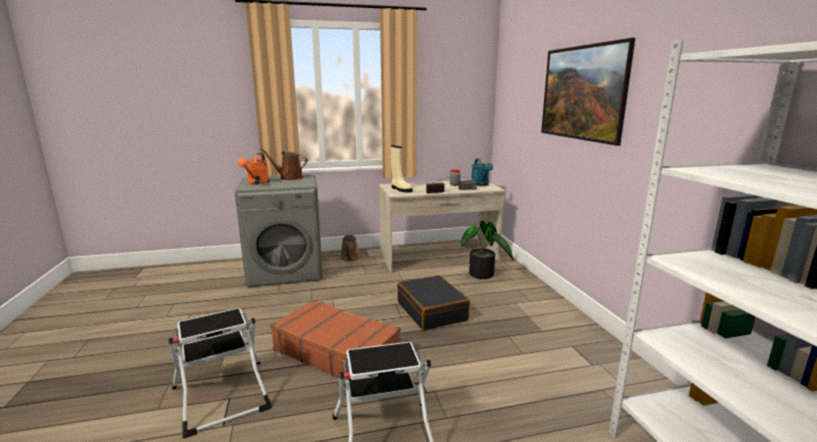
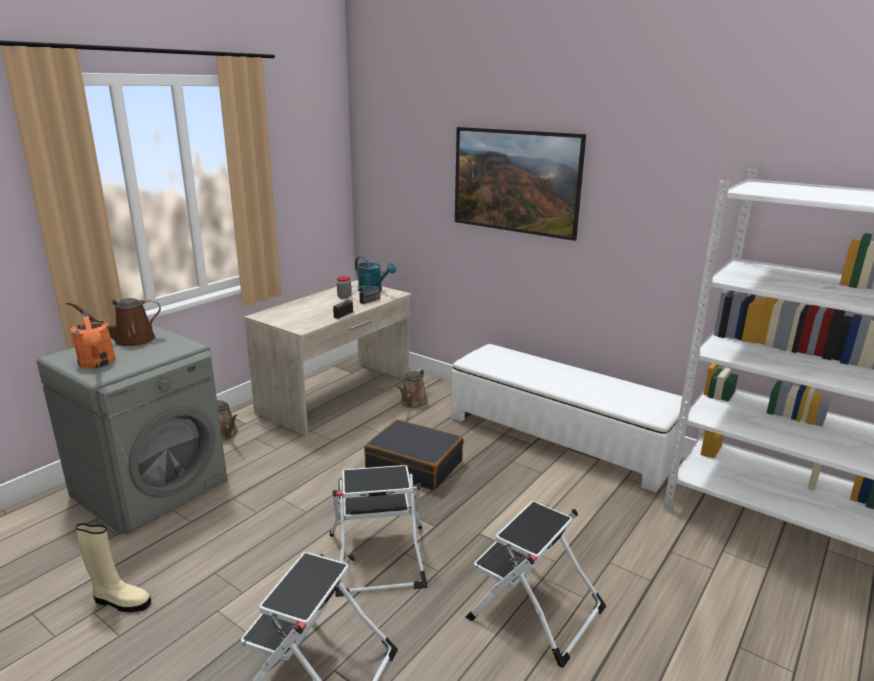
camera: 40 degrees left, 5 degrees up
(336, 352) = (378, 556): brown suitcase -> step ladder
(400, 189) = (293, 320): beige boot -> beige boot (120, 601)
(482, 275) = (412, 403): potted plant -> brown watering can
(575, 336) = (560, 437): none -> white bench

